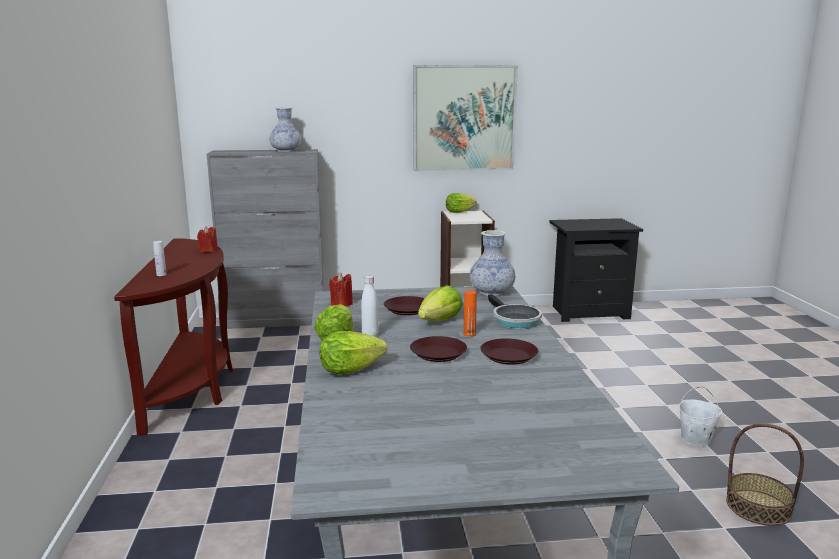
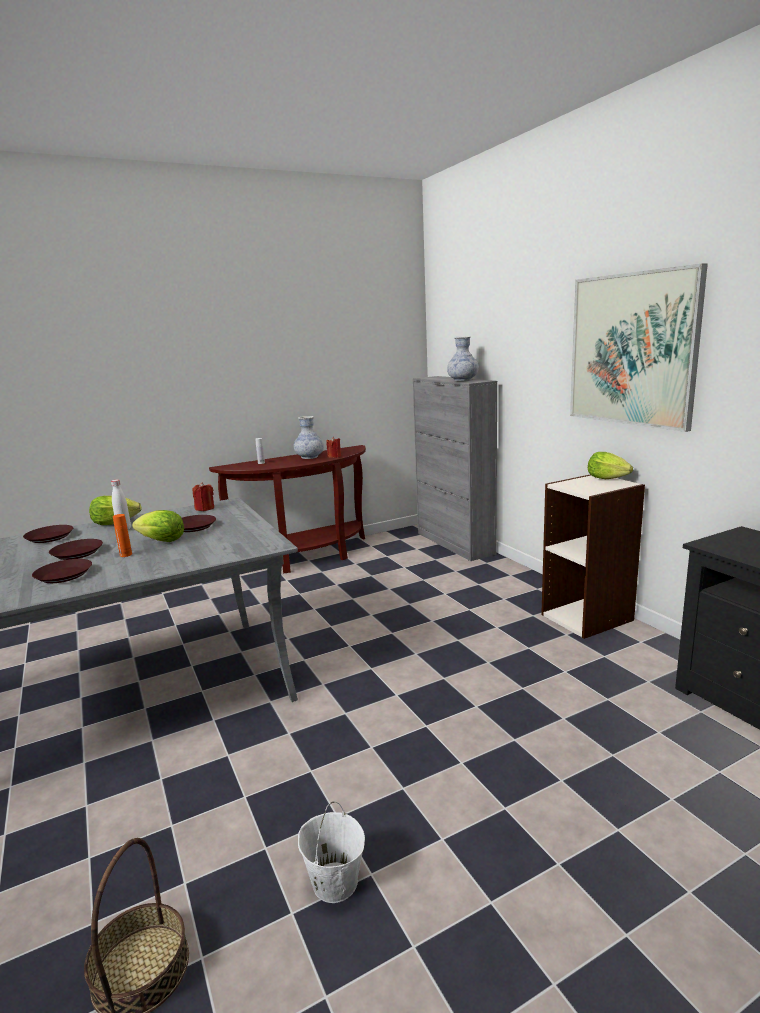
camera: 70 degrees right, 0 degrees up
(350, 370) = (50, 537): lettuce -> brown plate
(491, 292) = (260, 543): vase -> vase (309, 457)
(514, 320) = (166, 564): frying pan -> none

